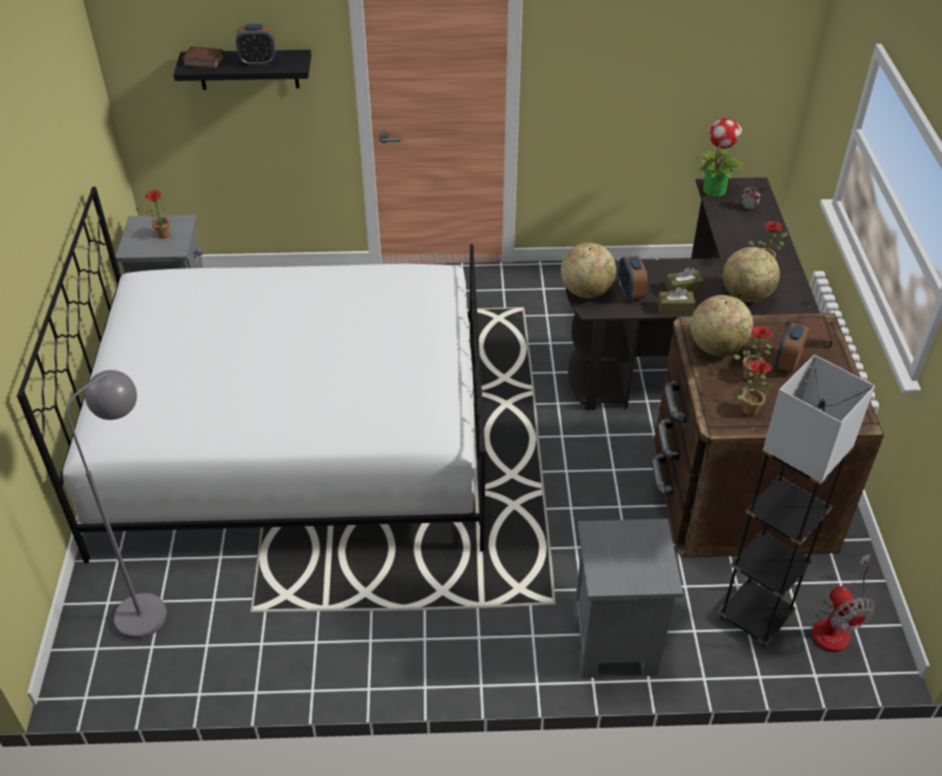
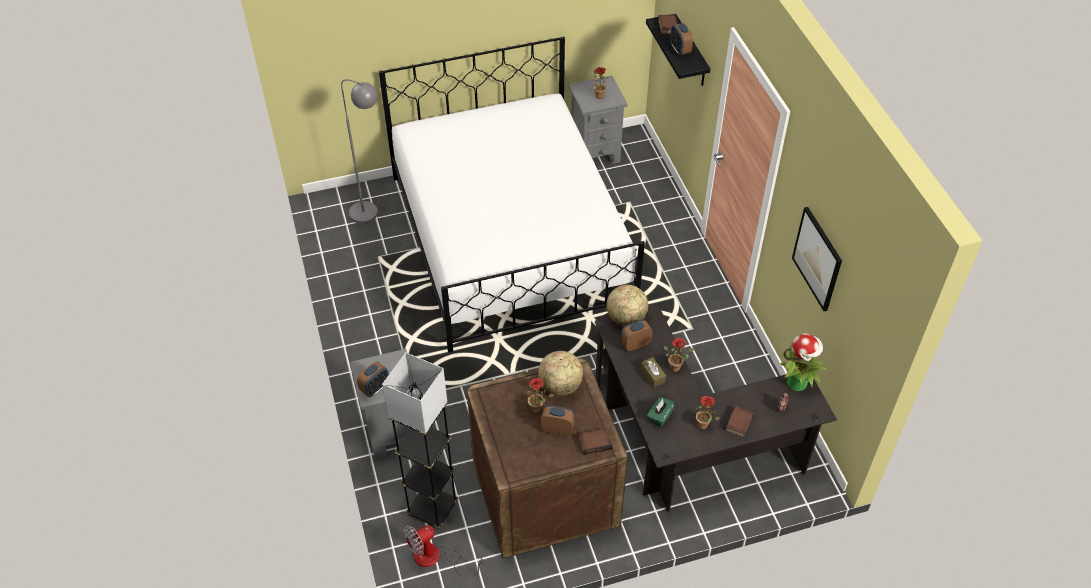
camera: 75 degrees right, 5 degrees up
(646, 65) = (817, 258): none -> picture
(649, 569) = (375, 388): none -> alarm clock
(675, 308) = (627, 373): brown tissue box -> none
(746, 296) = (660, 416): globe -> green tissue box
(748, 408) = (502, 409): potted plant -> potted plant (676, 366)
(765, 241) = (739, 424): none -> book

